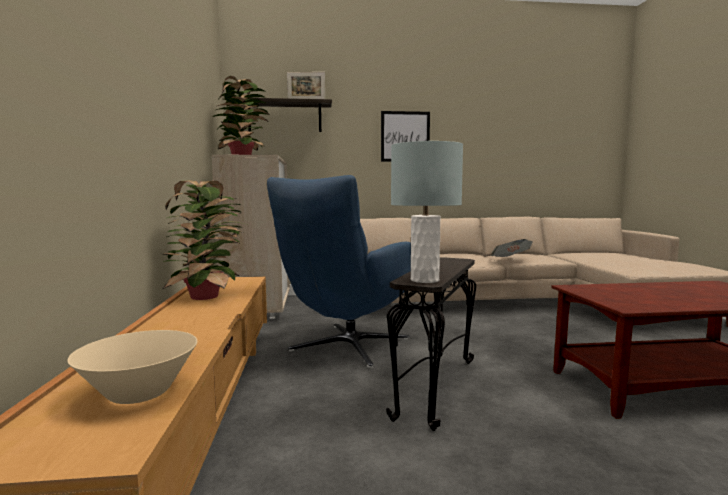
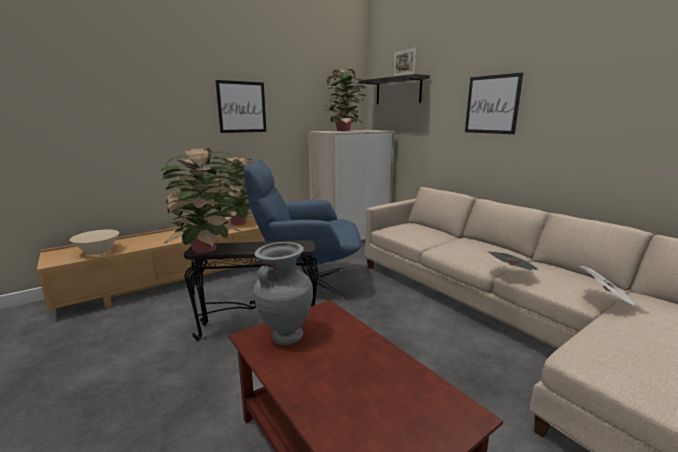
camera: 60 degrees right, 10 degrees up
(166, 98) = (242, 107): none -> picture
(425, 280) = (205, 250): grey table lamp -> potted plant
(566, 256) = (609, 302): none -> newspaper
(627, 299) = (285, 337): none -> grey vase

